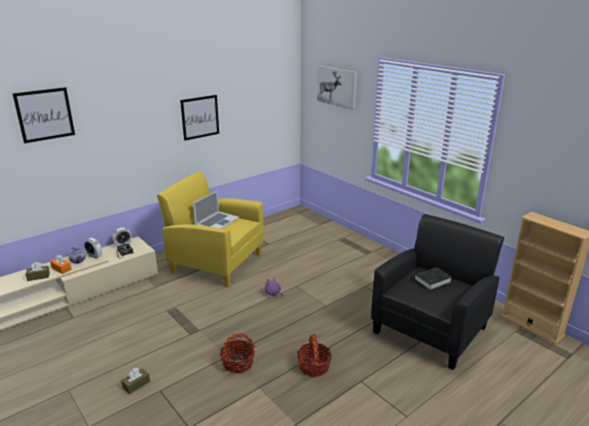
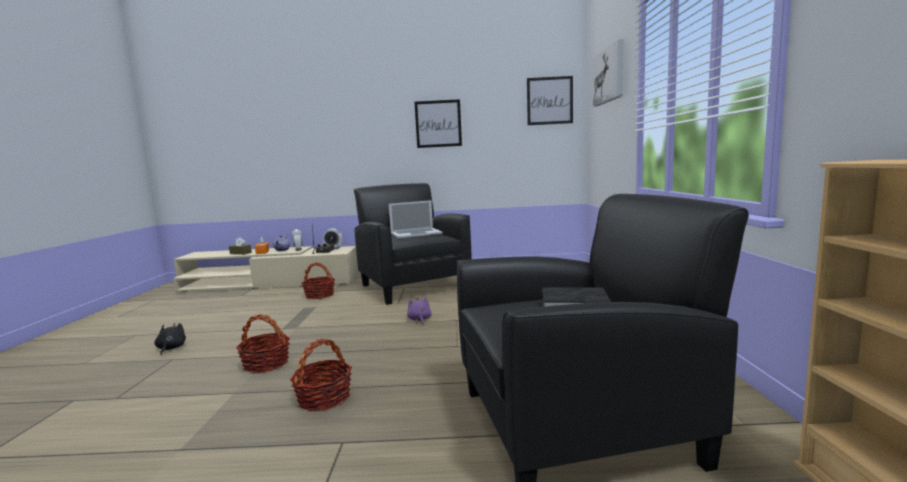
camera: 40 degrees right, 15 degrees down
(45, 114) = (276, 103): picture -> picture (549, 100)
(136, 384) = (170, 348): brown tissue box -> black plush toy
(153, 294) = (320, 295): none -> basket
(216, 262) = (413, 286): yellow armchair -> black armchair

